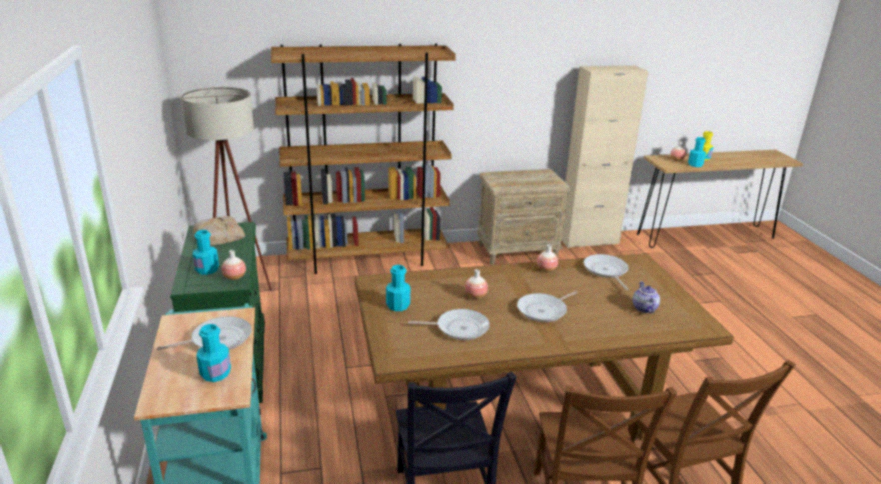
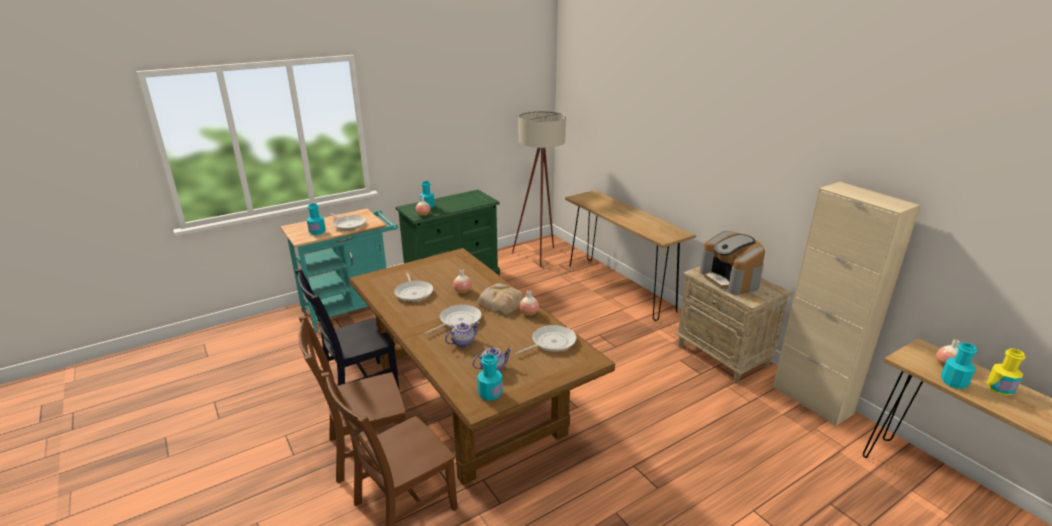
camera: 70 degrees right, 0 degrees up
(218, 235) = (471, 198): bread -> bread (501, 302)
(367, 259) = (619, 287): brown bookcase -> brown console table
(398, 305) = (432, 268): turquoise bottle -> turquoise bottle (490, 393)
(520, 180) = (730, 279): none -> coffee machine
(544, 310) = (458, 321): frying pan -> frying pan turned 105 degrees clockwise
(590, 315) = (463, 342): none -> teapot

